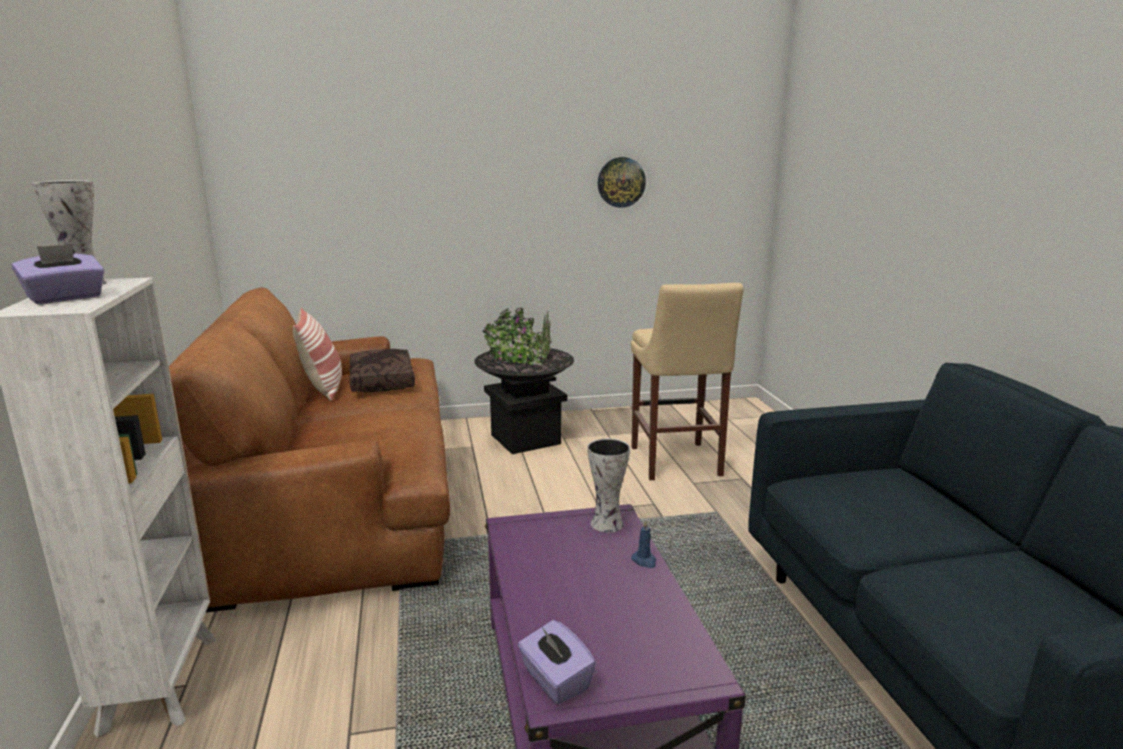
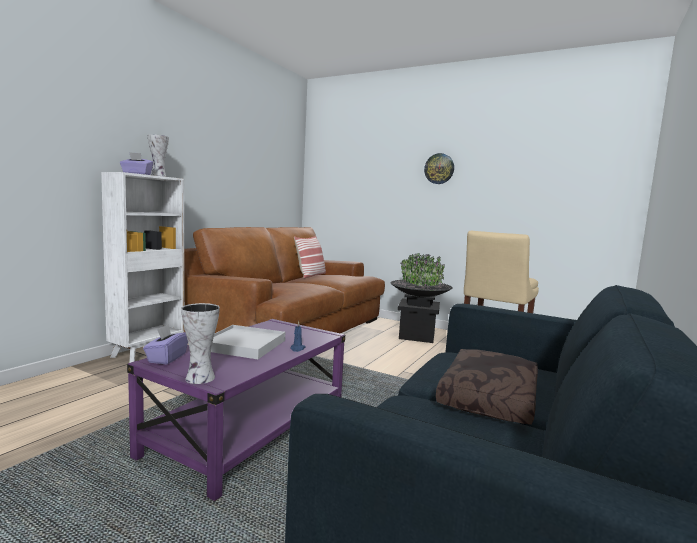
camera: 40 degrees right, 10 degrees down
(383, 381) = (336, 277): brown pillow -> brown pillow (491, 398)
(578, 592) = (244, 345): none -> white tray
(607, 525) = (314, 335): vase -> vase (199, 378)
(621, 182) = (515, 185): wall clock -> wall clock (439, 168)

